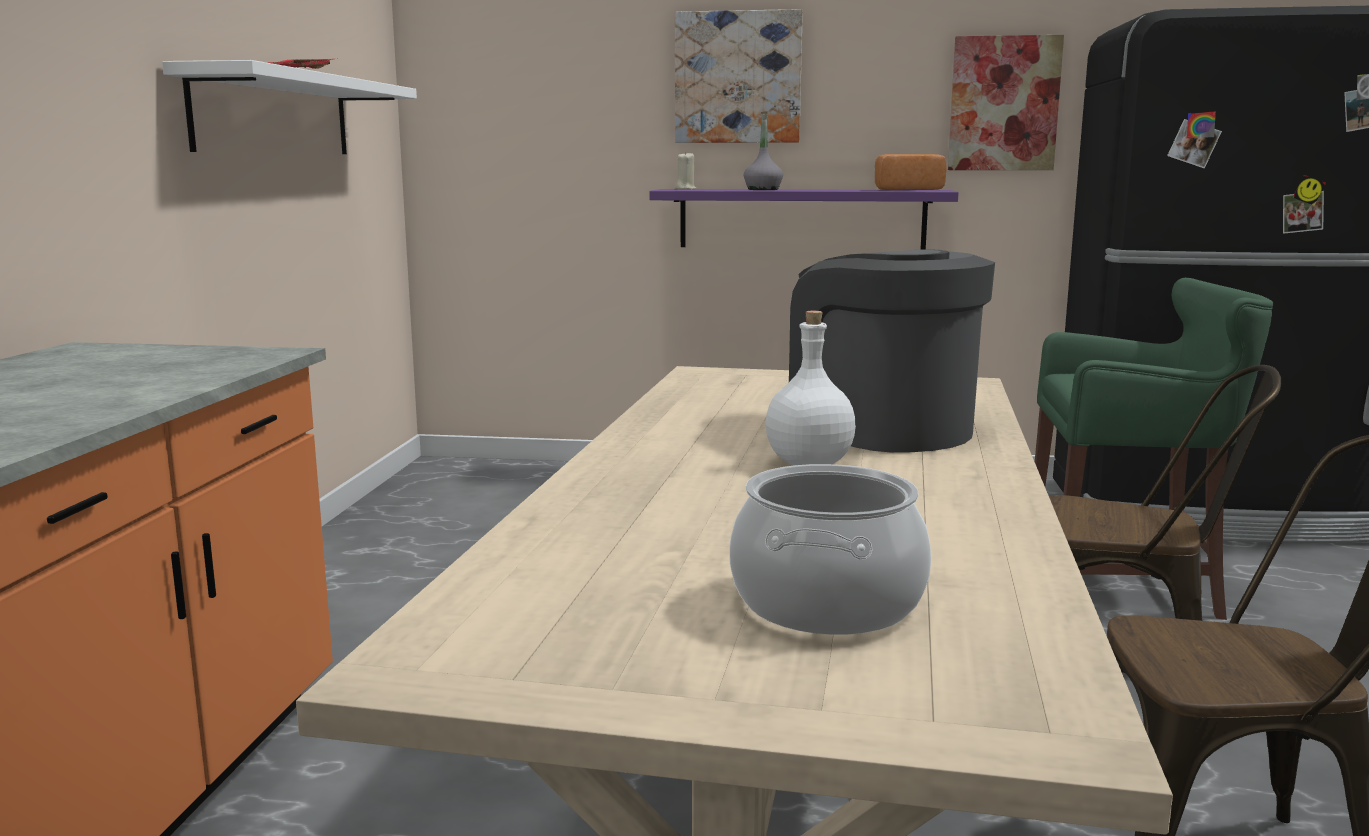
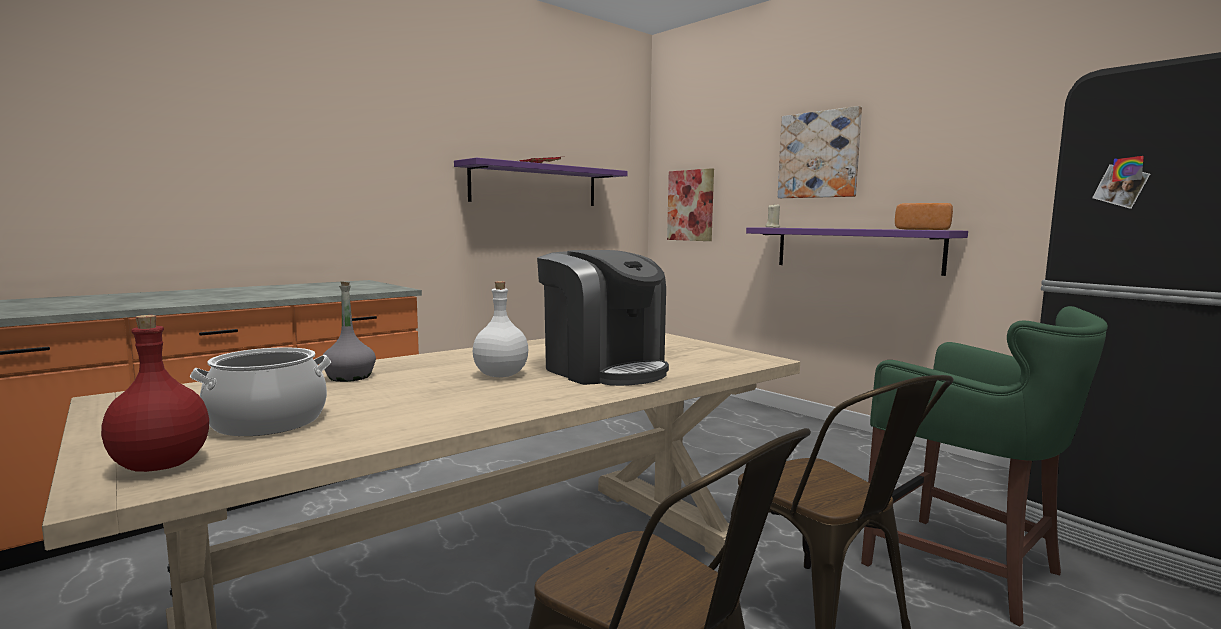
camera: 40 degrees right, 5 degrees down
(274, 115) = (535, 185): white shelf -> purple shelf
(762, 189) = (818, 228): grey bottle -> grey bottle (349, 377)
(879, 429) = (604, 369): coffee machine -> coffee machine turned 135 degrees clockwise
(965, 692) = (159, 465): none -> red bottle
(1004, 104) = (1016, 162): picture -> picture (690, 205)

